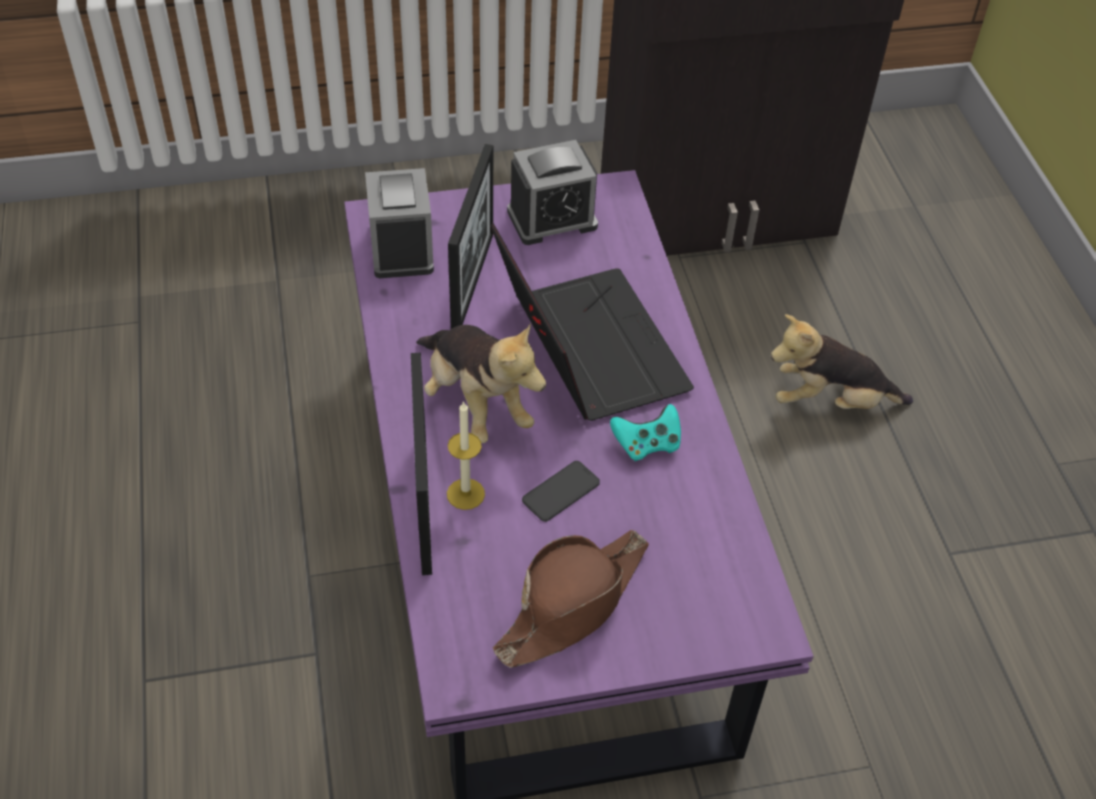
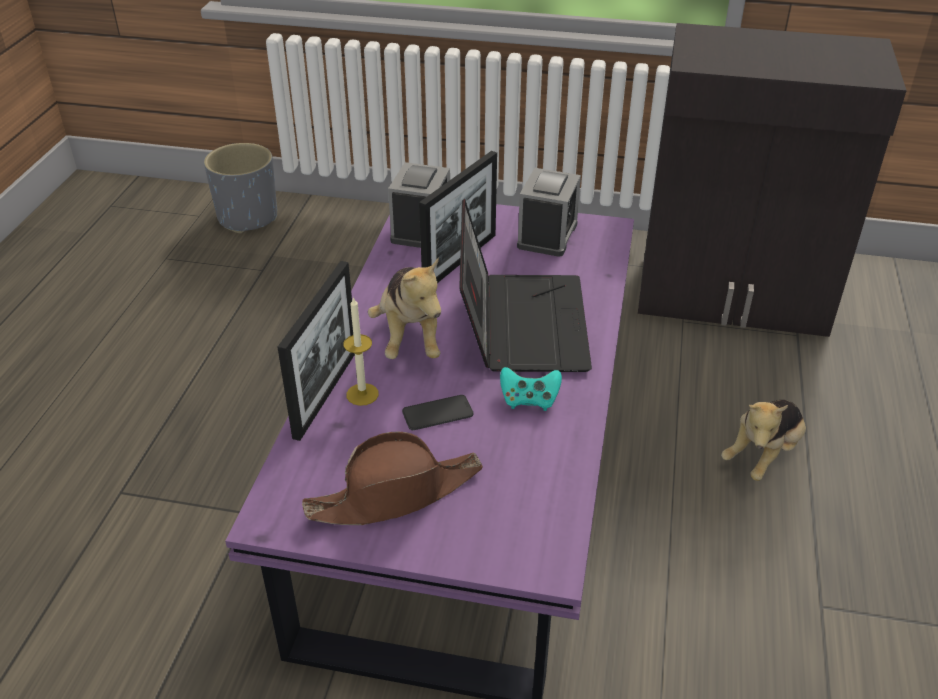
camera: 25 degrees right, 10 degrees down
(71, 246) = (248, 217): none -> grey planter
(552, 219) = (547, 235): alarm clock -> alarm clock turned 75 degrees counterclockwise
(830, 401) = (763, 455): plush toy -> plush toy turned 75 degrees counterclockwise

